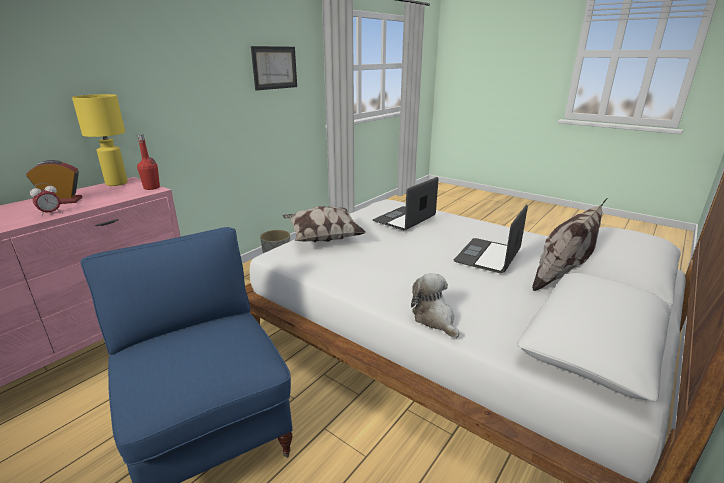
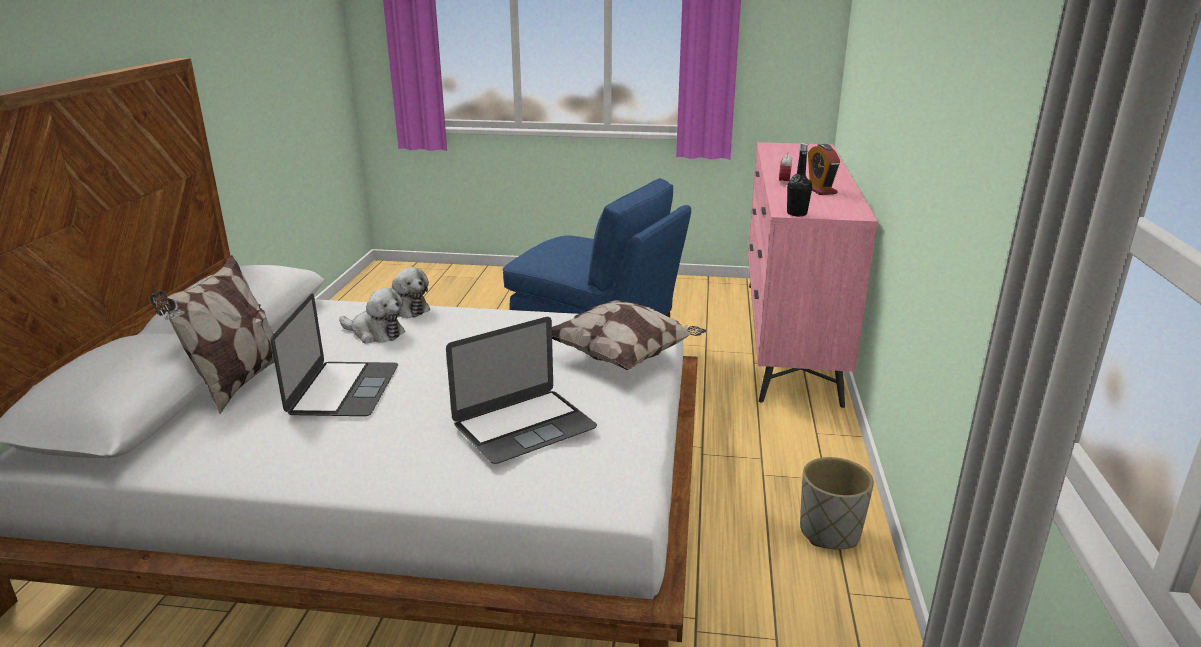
camera: 150 degrees right, 0 degrees up
(62, 201) = (819, 190): alarm clock -> alarm clock turned 120 degrees clockwise
(117, 183) = (853, 210): yellow table lamp -> none
(152, 188) = (797, 213): red bottle -> black bottle
(274, 67) = (1006, 138): picture -> none
(404, 218) = (524, 425): laptop -> laptop turned 45 degrees clockwise
(464, 295) = (375, 333): none -> plush toy

